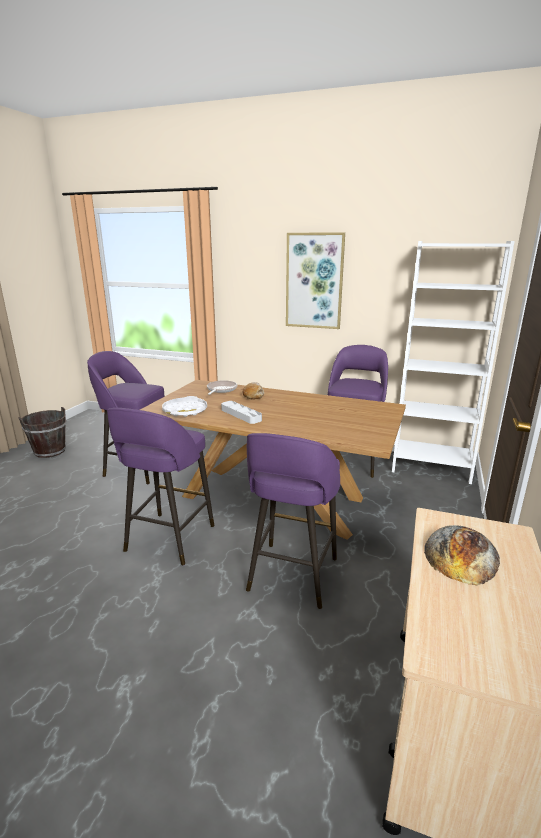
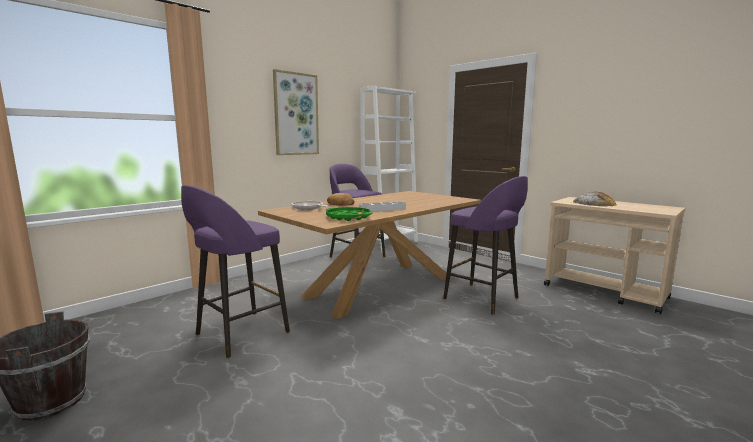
camera: 65 degrees left, 10 degrees down
(168, 539) = (408, 333): purple stool -> none
(185, 410) = (348, 217): white tray -> green tray

